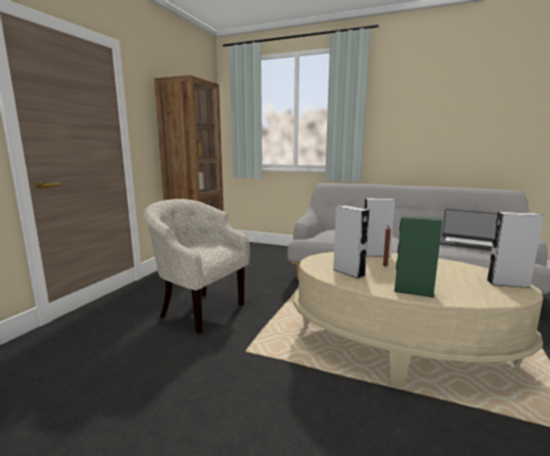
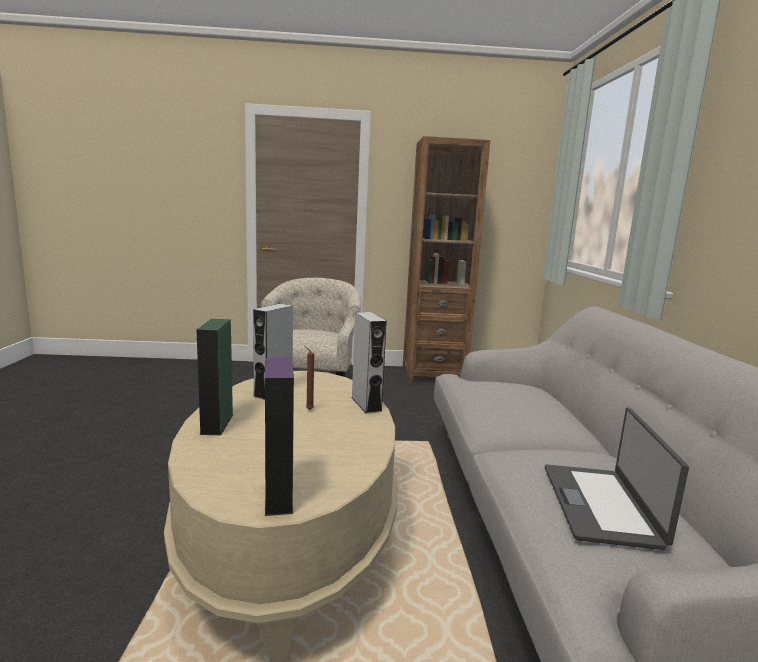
camera: 65 degrees right, 0 degrees up
(507, 283) = (278, 495): grey speaker -> purple speaker

